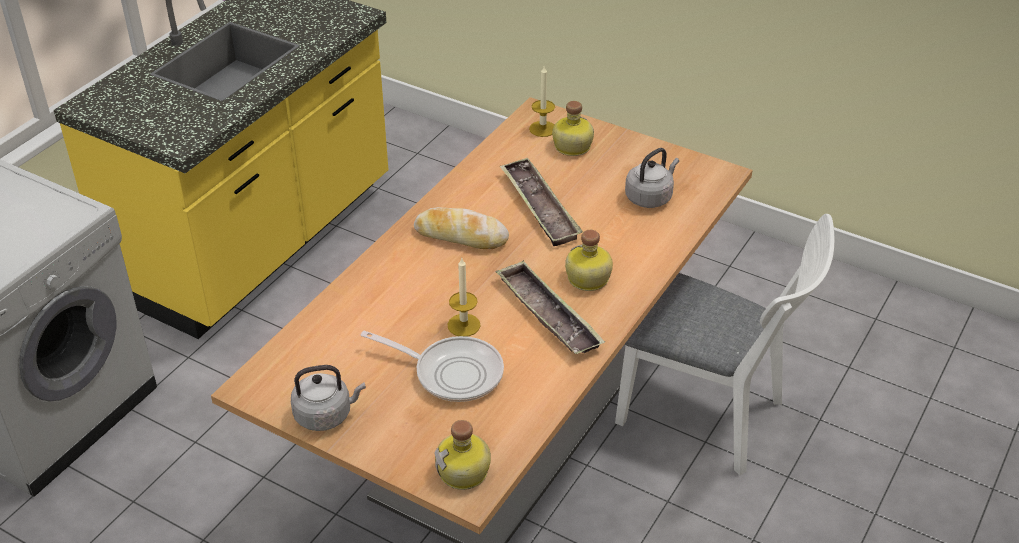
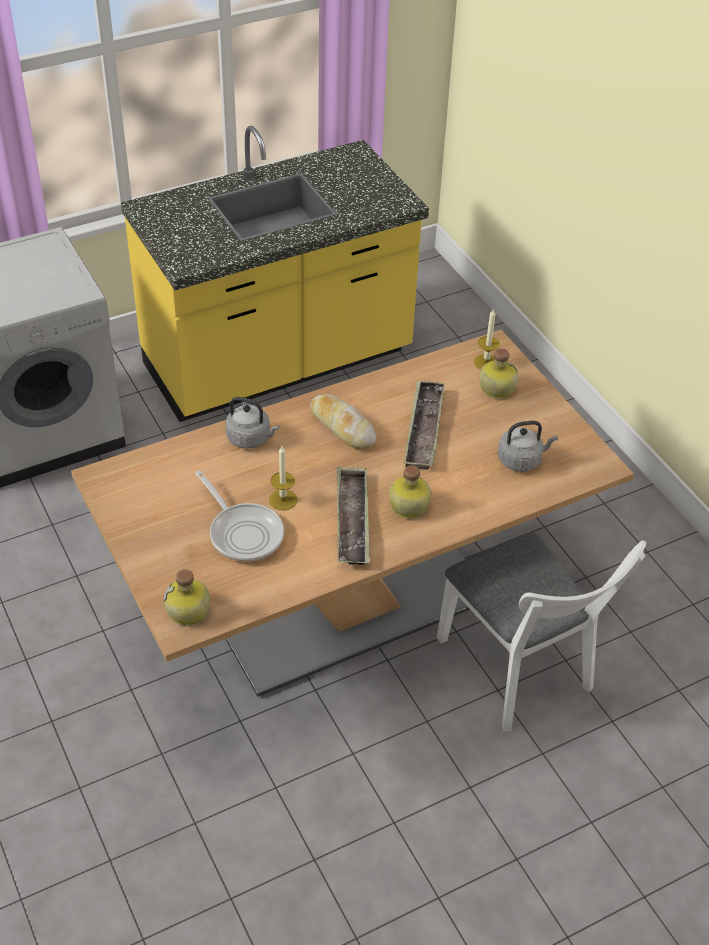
camera: 30 degrees right, 5 degrees up
(326, 415) = (132, 522): grey kettle -> grey kettle (251, 438)

